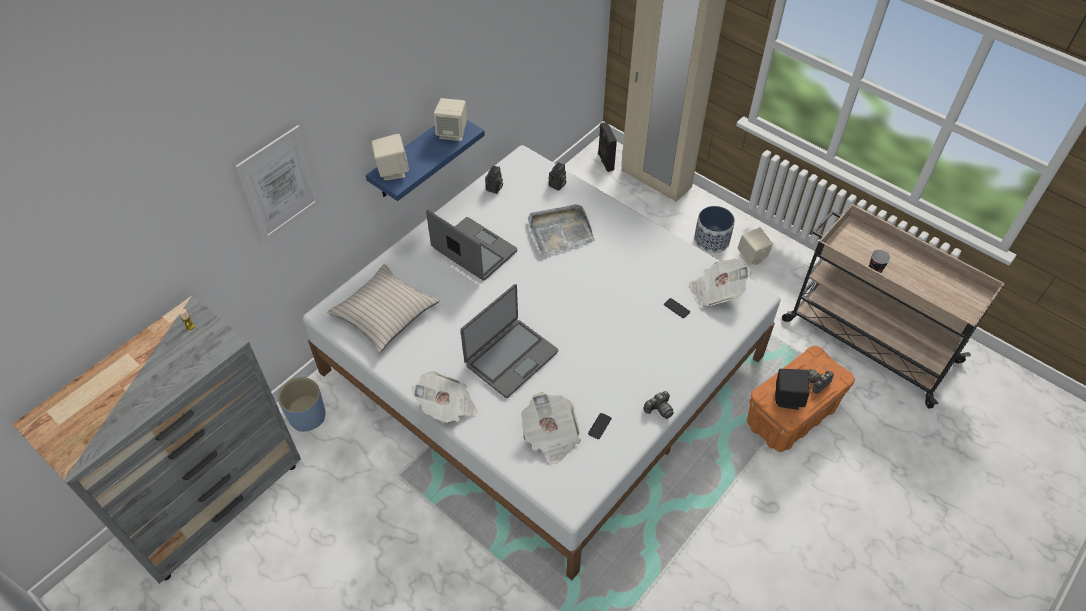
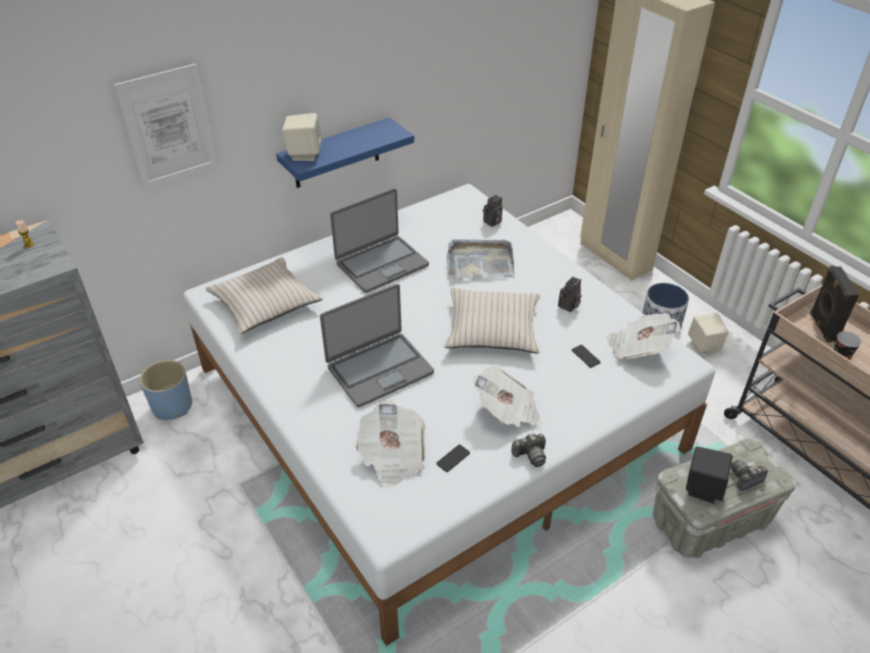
camera: 15 degrees right, 10 degrees down
(447, 406) = (290, 403): newspaper -> newspaper (507, 411)
(452, 133) = (380, 133): beige speaker -> none
(473, 251) = (381, 264): laptop -> laptop turned 90 degrees clockwise
(494, 189) = (425, 215): camera -> camera (568, 306)
(593, 298) = (492, 329): none -> beige pillow
(605, 162) = (565, 233): black speaker -> black speaker (822, 327)
(790, 416) = (709, 522): orange storage box -> grey storage box

